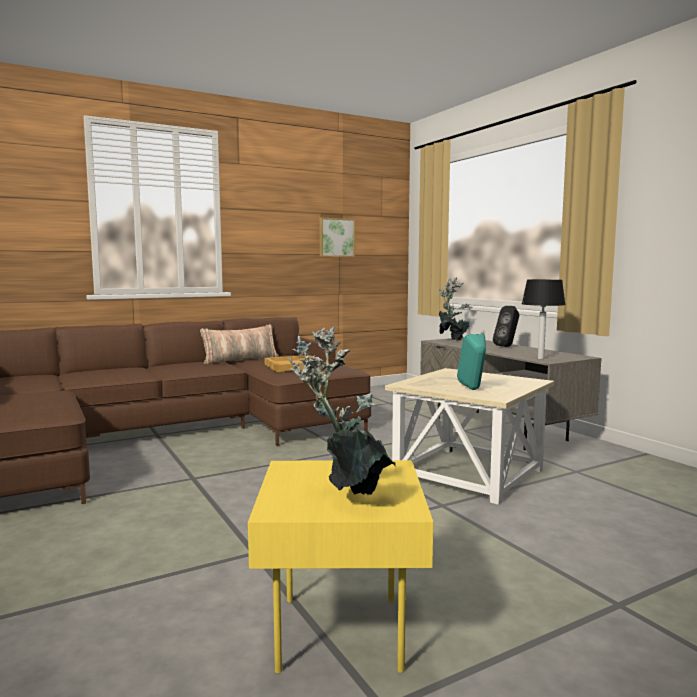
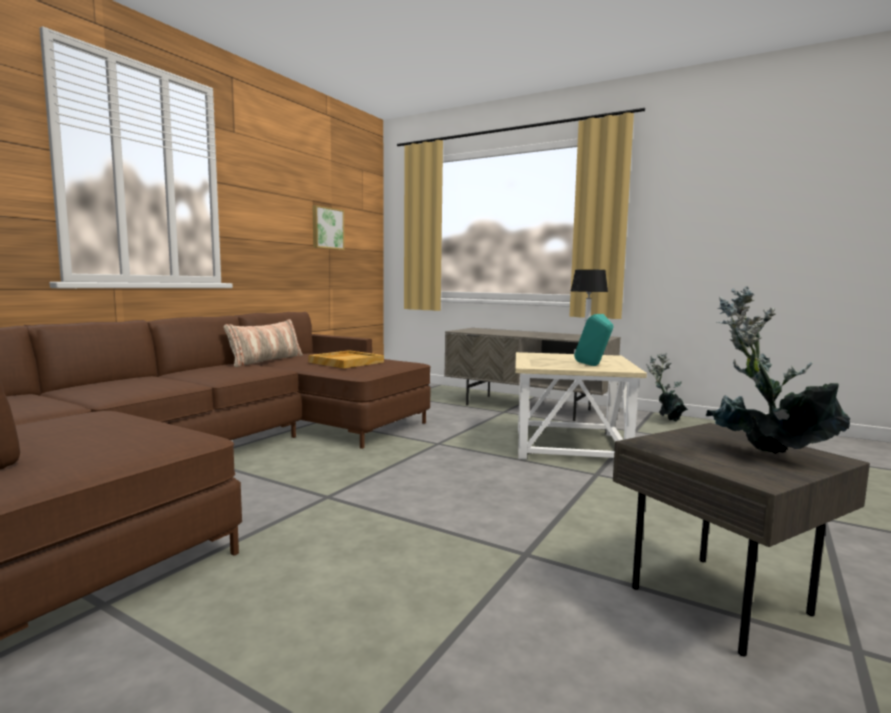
camera: 30 degrees left, 0 degrees up
(344, 635) = (725, 601): yellow side table -> grey side table
(452, 340) = (470, 330): potted plant -> potted plant (666, 420)
(507, 346) = (530, 332): black speaker -> none

